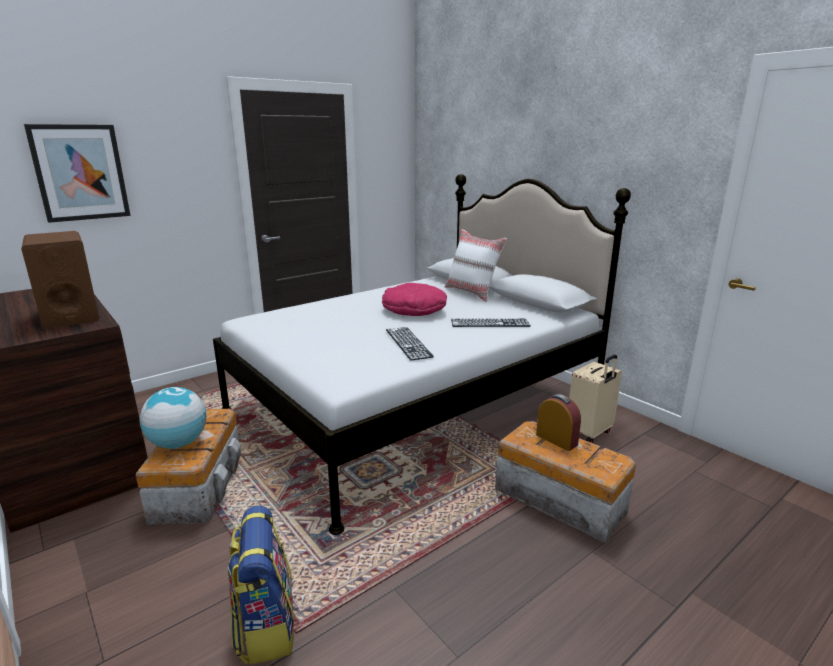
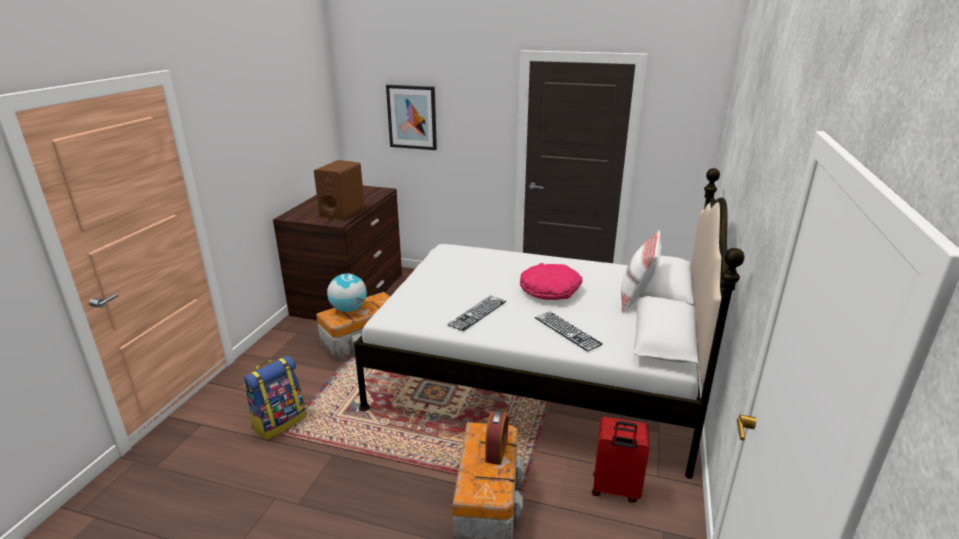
camera: 55 degrees right, 5 degrees up
(590, 433) = (615, 490): beige suitcase -> red suitcase

